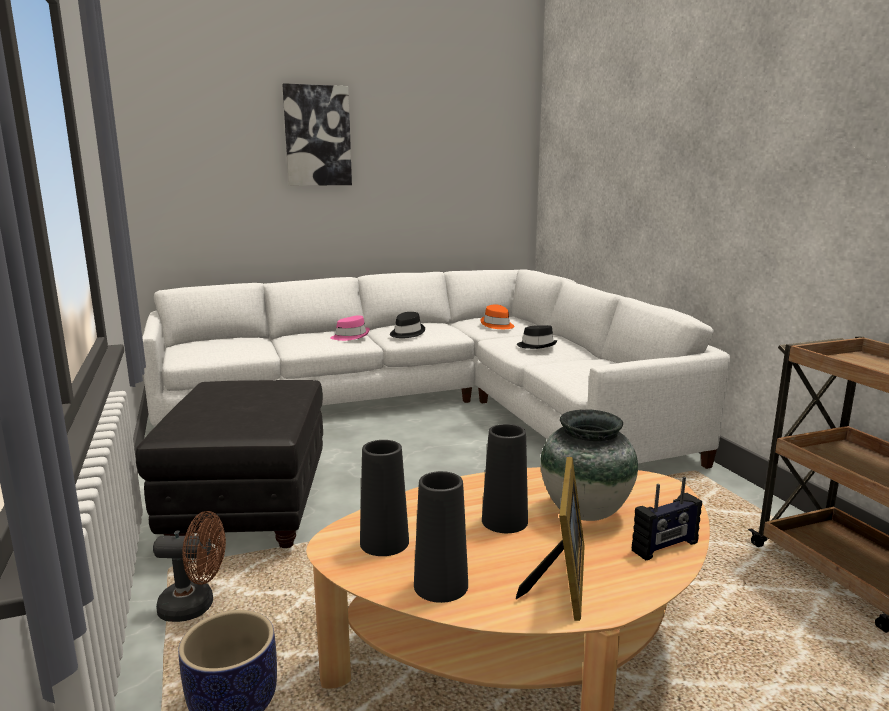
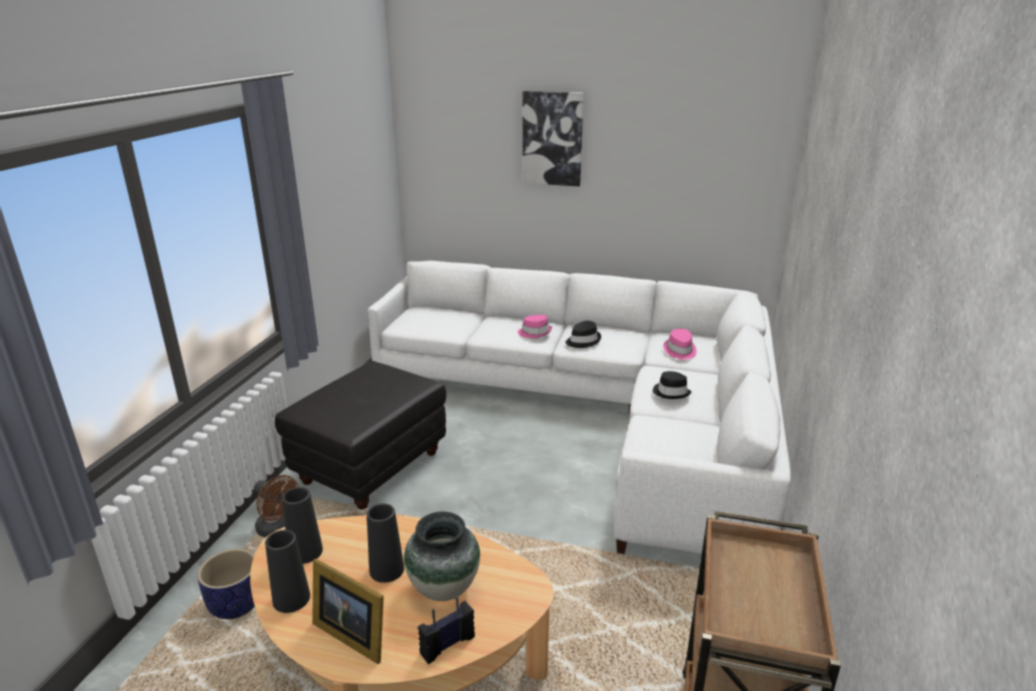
camera: 35 degrees right, 10 degrees up
(497, 325) = (679, 350): orange hat -> pink hat
(562, 581) = (352, 633): picture frame -> picture frame turned 75 degrees clockwise
(665, 547) = (447, 644): radio -> radio turned 135 degrees clockwise

